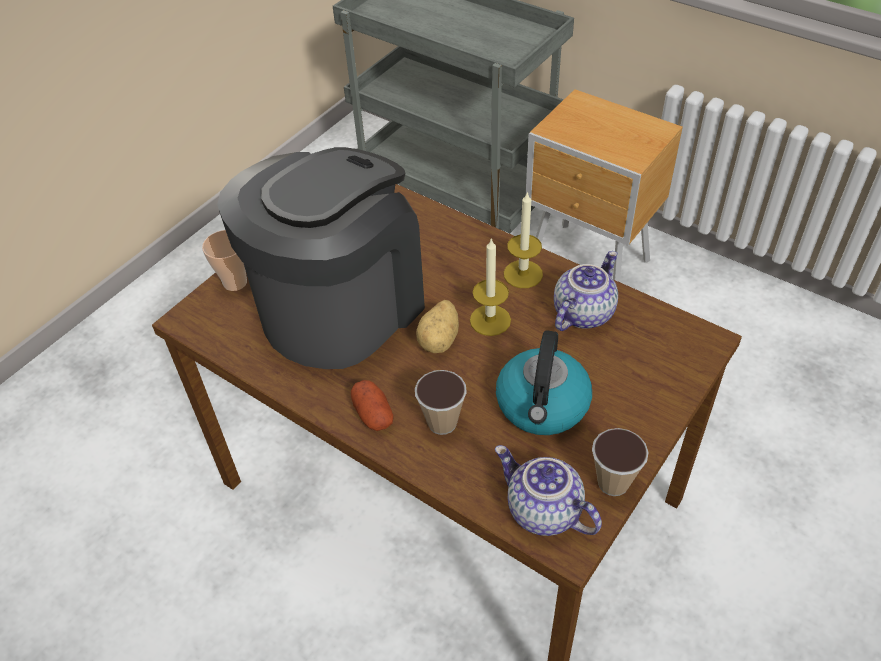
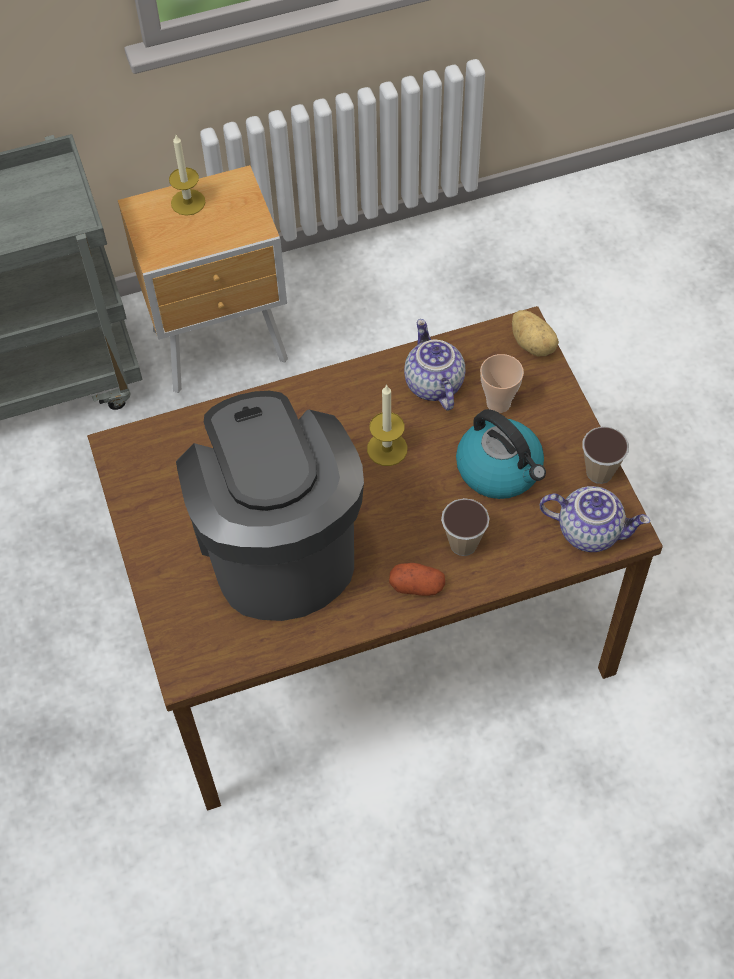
camera: 55 degrees left, 10 degrees up
(235, 282) = (172, 611): cup -> cup (498, 403)
(440, 340) = (378, 495): potato -> potato (533, 344)
(523, 274) = (357, 395): candle -> candle (188, 202)
(542, 512) = (590, 530): teapot -> teapot turned 150 degrees counterclockwise

